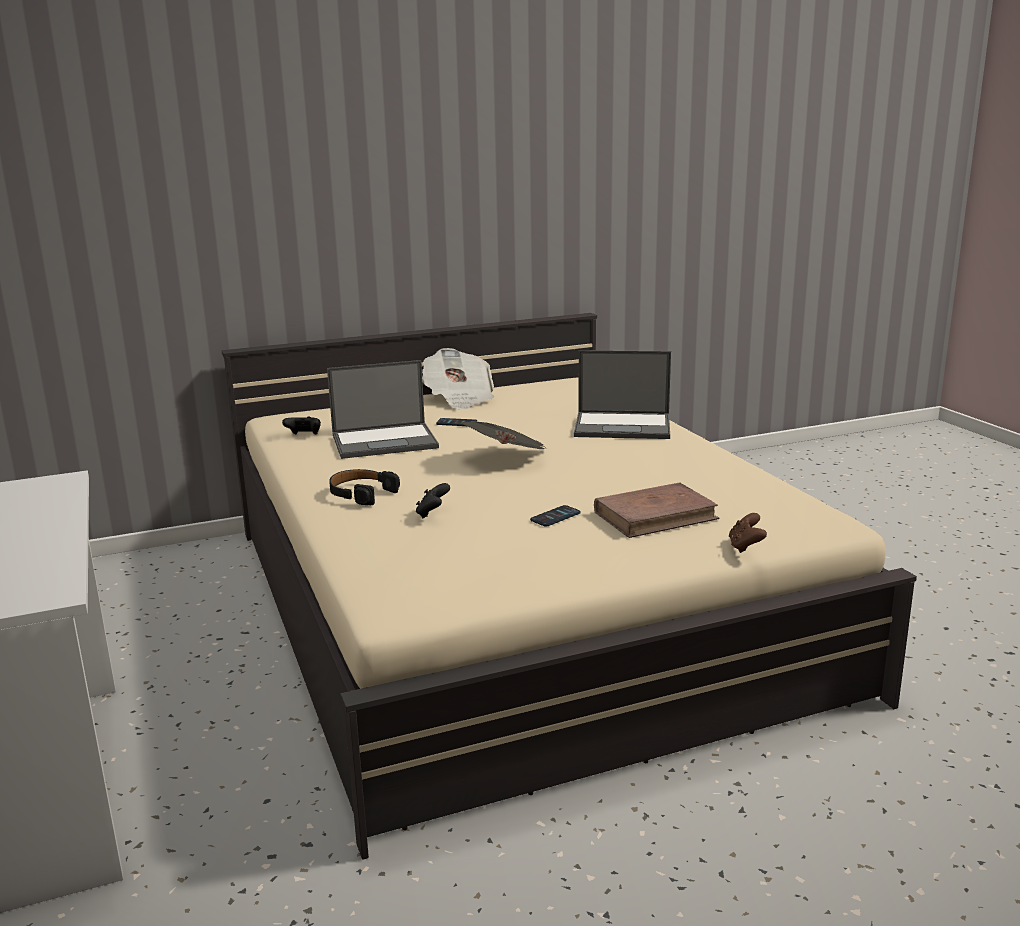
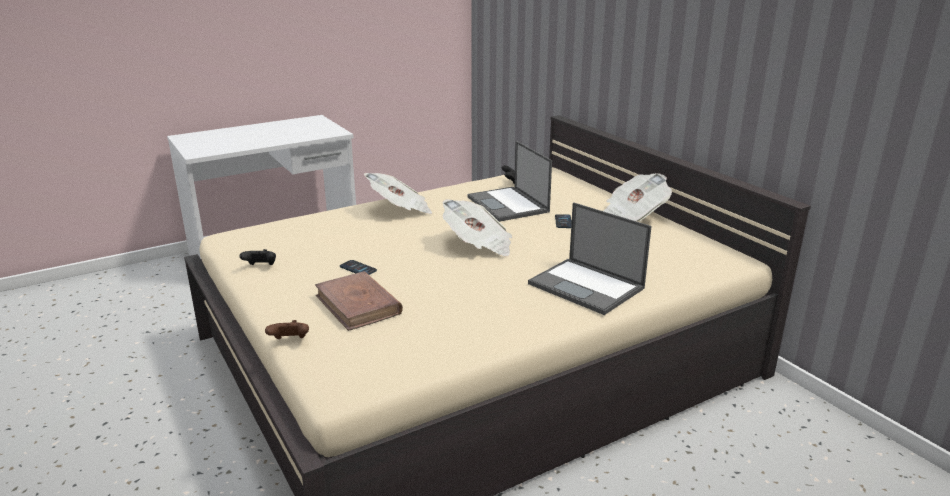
camera: 80 degrees right, 5 degrees up
(361, 493) = (400, 210): black headphones -> newspaper
(432, 513) = (362, 231): black game controller -> black game controller (261, 267)
(624, 426) = (587, 286): laptop -> laptop turned 45 degrees counterclockwise

